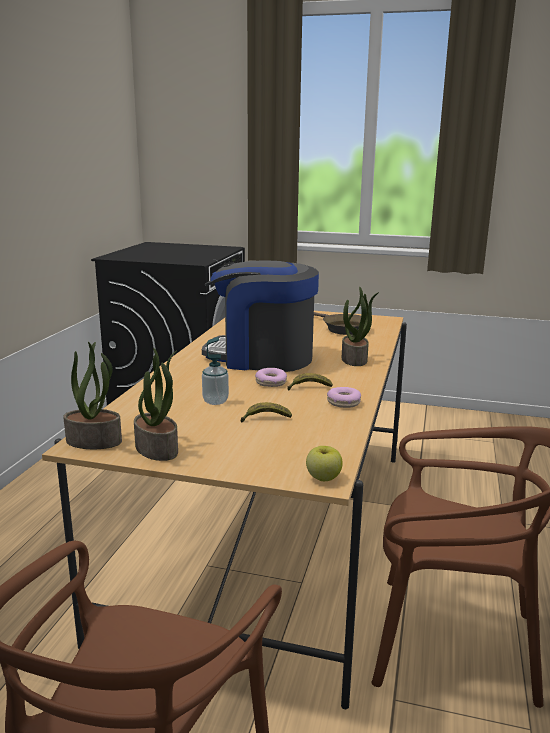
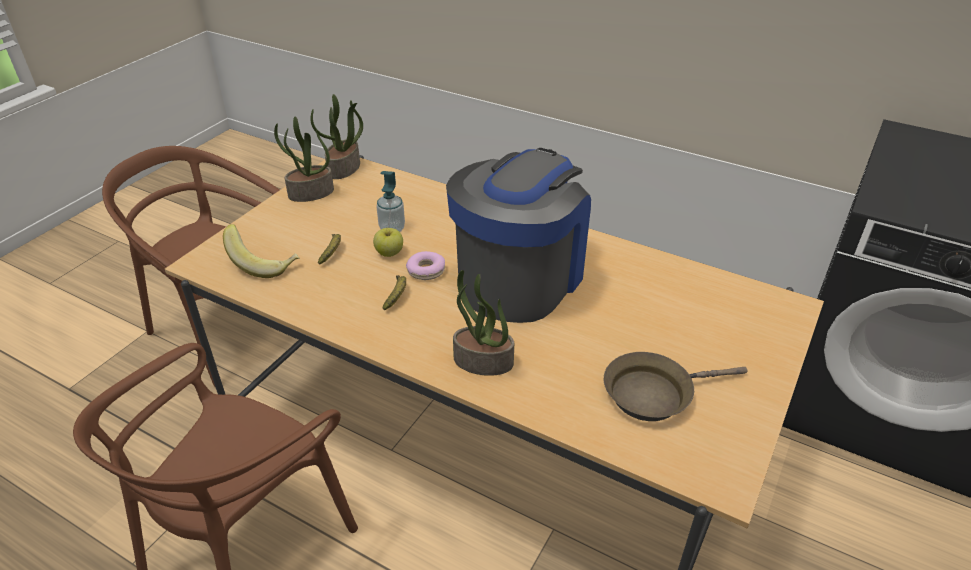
camera: 105 degrees right, 20 degrees up
(303, 445) = (264, 264): none -> banana
(323, 478) = (202, 263): apple -> apple (389, 253)
(343, 402) = (340, 312): donut -> none

